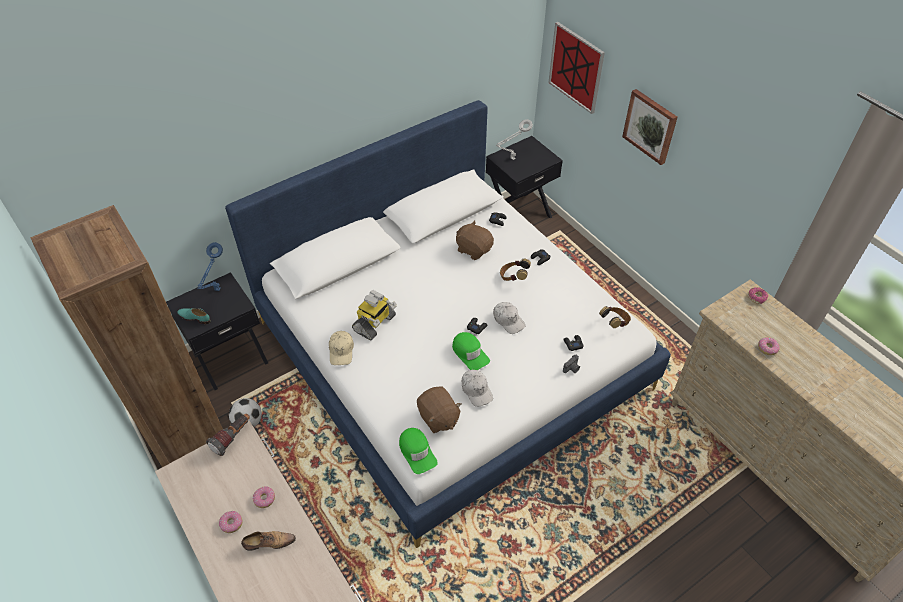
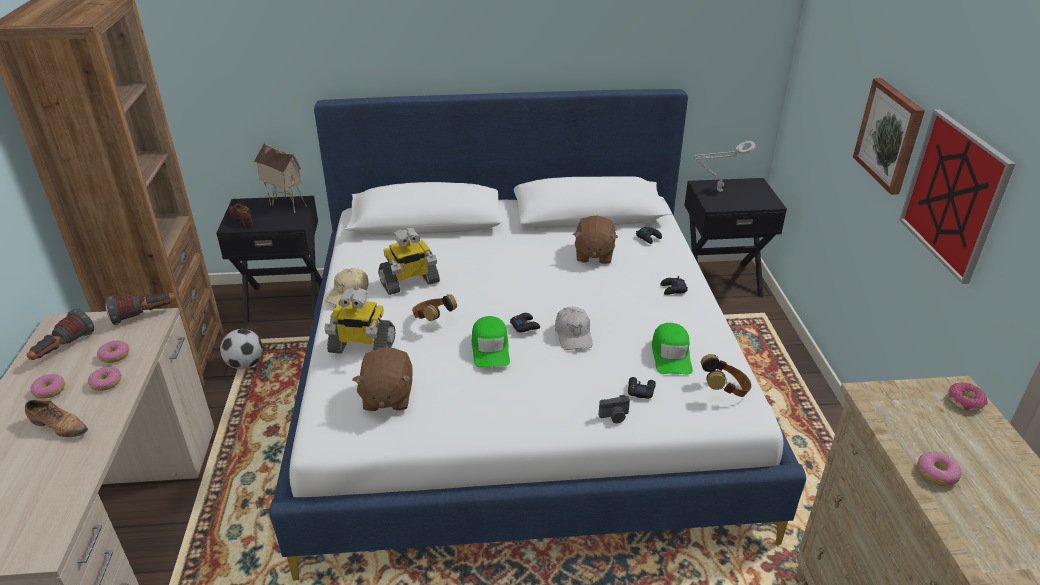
camera: 30 degrees right, 15 degrees down
(194, 317) = (241, 218): turquoise shoe -> brown shoe
(204, 491) = (63, 349): none -> flashlight
(217, 291) = (285, 205): blue table lamp -> toy house
(247, 477) = (114, 356): none -> donut
(389, 389) = (361, 346): none -> toy robot
(417, 452) = (326, 421): green cap -> green cap (671, 354)
(474, 249) = (593, 255): brown plush toy -> brown plush toy turned 150 degrees counterclockwise
(476, 390) = (461, 387): white cap -> none
(513, 277) = (619, 295): headphones -> headphones (433, 320)
(576, 67) = (822, 66): picture -> picture (954, 194)

